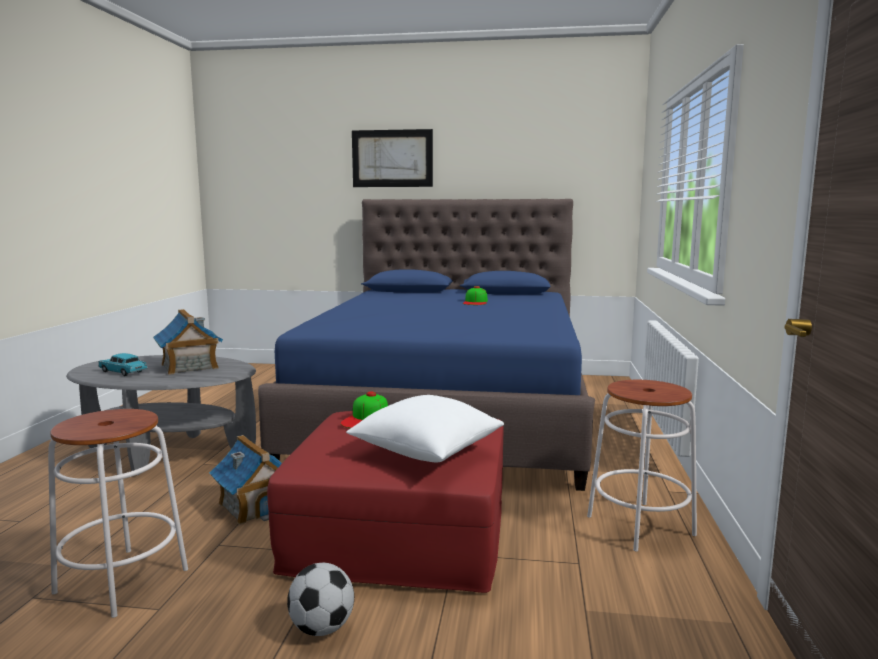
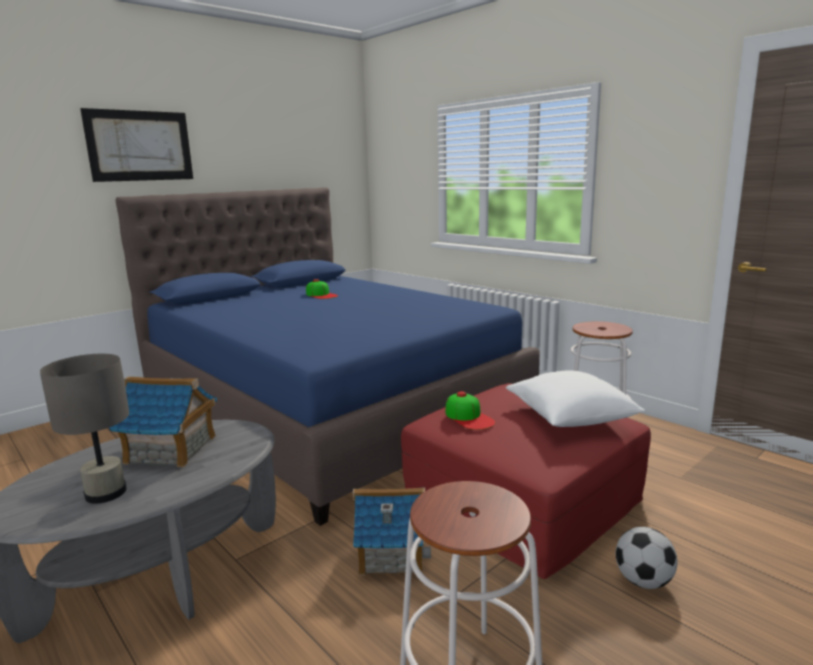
camera: 50 degrees left, 5 degrees up
(123, 372) = (106, 493): turquoise toy car -> grey table lamp

